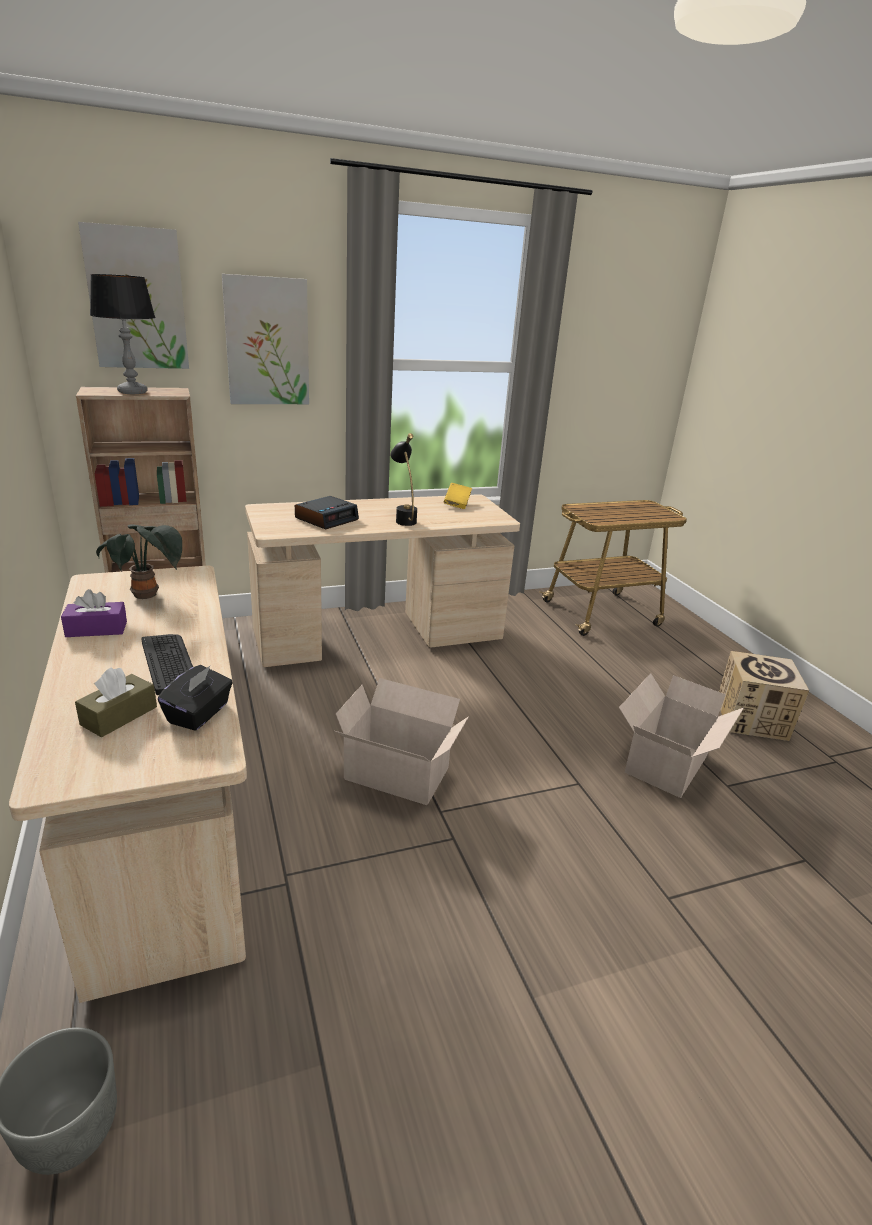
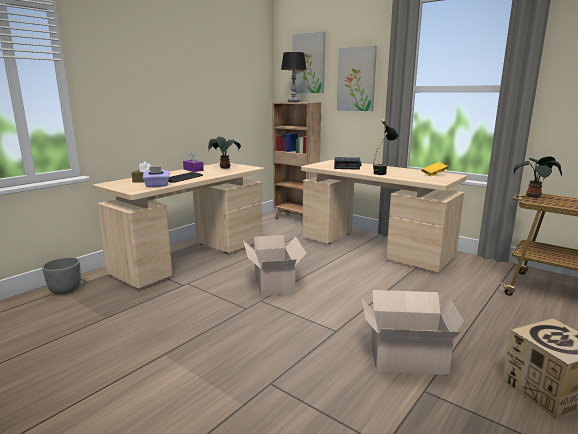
camera: 60 degrees right, 10 degrees down
(199, 714) = (157, 185): black tissue box -> purple tissue box
(582, 512) = (533, 196): none -> potted plant

